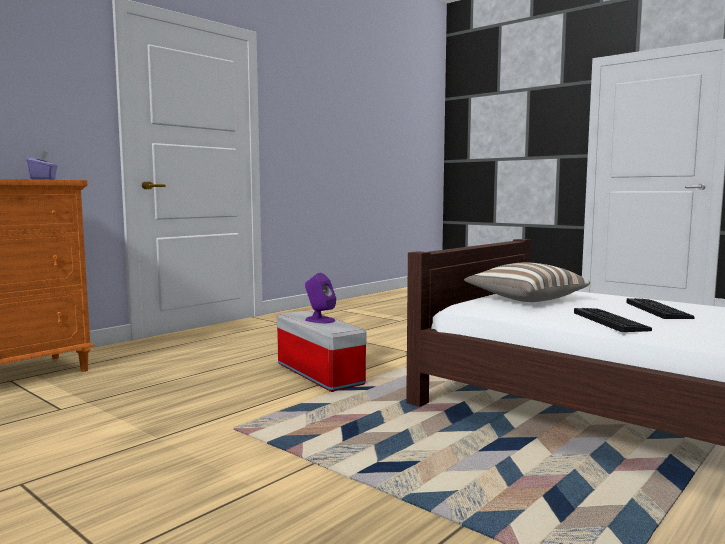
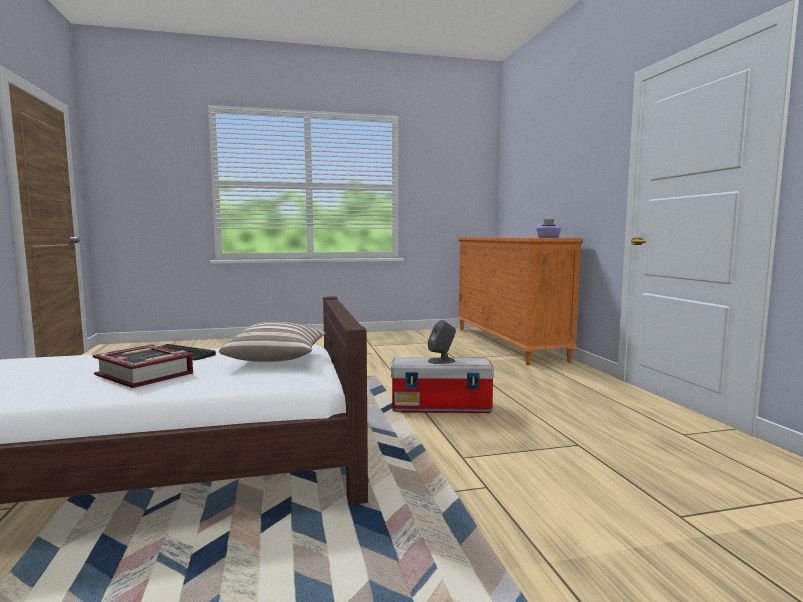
camera: 125 degrees right, 0 degrees up
(319, 320) = (442, 361): purple speaker -> grey speaker
(658, 310) = (145, 374): keyboard -> book

